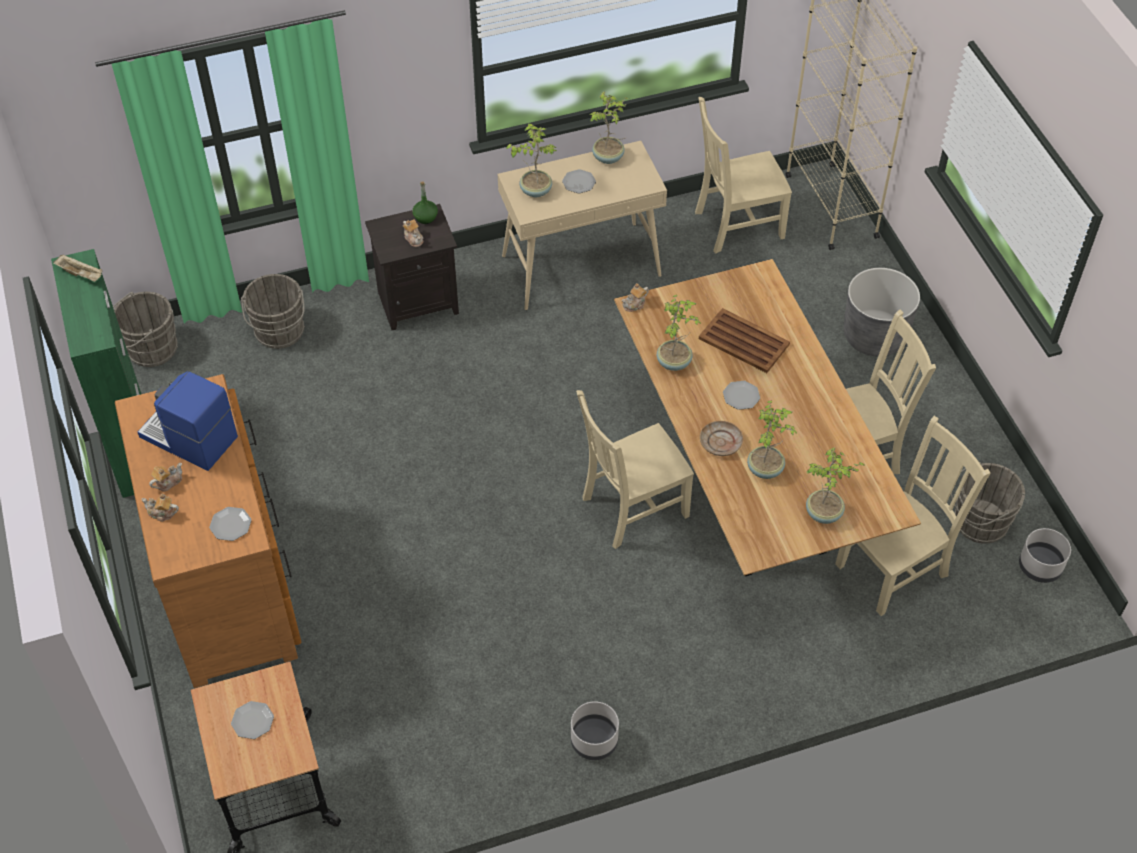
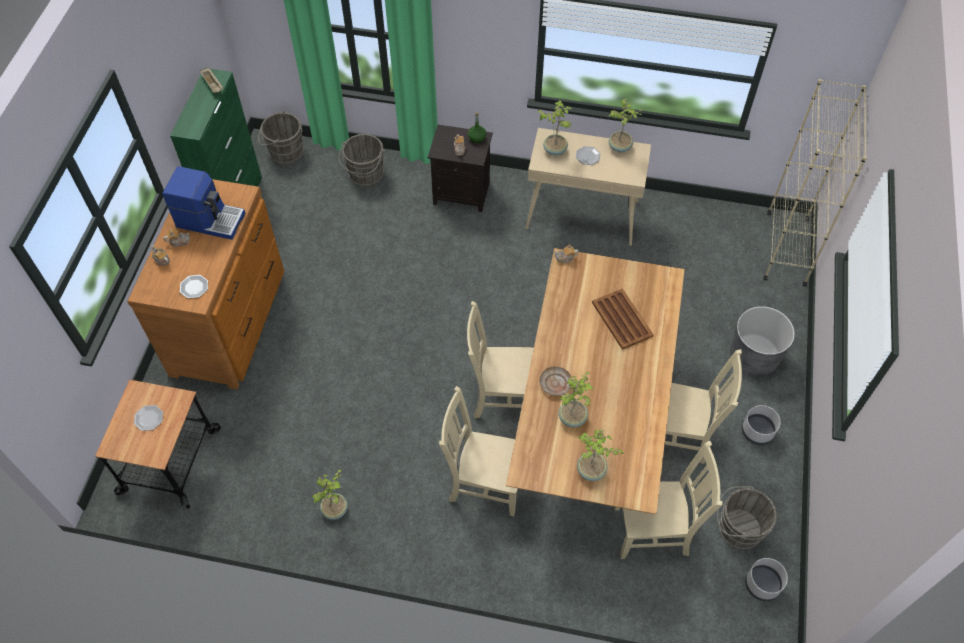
camera: 30 degrees right, 5 degrees up
(189, 438) = (210, 219): coffee machine -> coffee machine turned 135 degrees clockwise
(594, 740) = (374, 540): grey planter -> grey planter (757, 432)
(674, 362) = (564, 311): potted plant -> potted plant (335, 510)
(736, 225) = (707, 232): beige chair -> beige chair (484, 482)
(741, 396) = (592, 358): plate -> none

